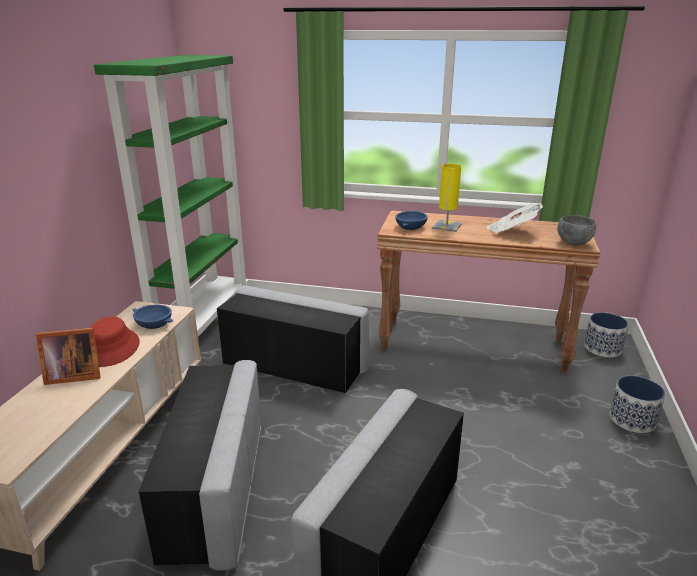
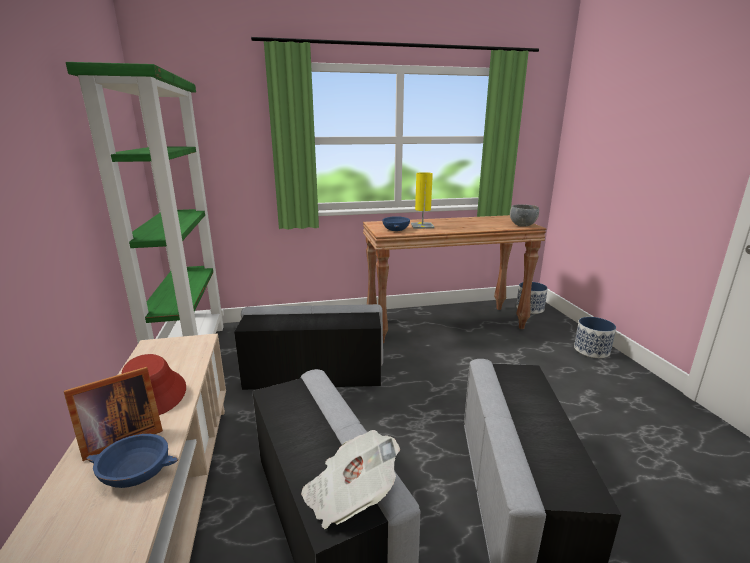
camera: 25 degrees left, 5 degrees down
(154, 324) = (185, 357): blue bowl -> blue bowl (137, 472)
(511, 231) = (472, 223): newspaper -> newspaper (349, 495)

